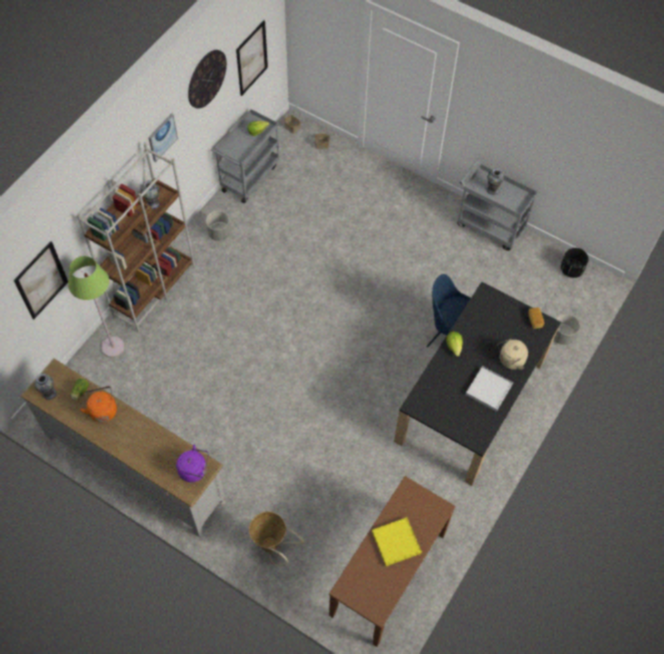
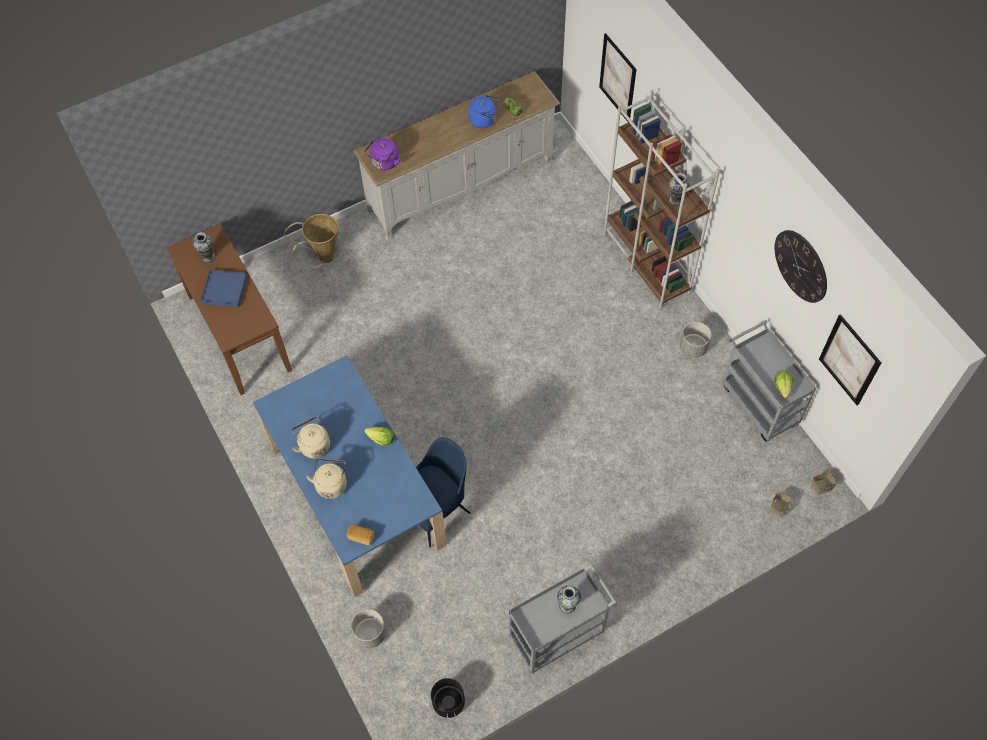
camera: 120 degrees right, 0 degrees up
(49, 393) = (524, 90): vase -> vase (208, 257)
(103, 410) = (484, 120): orange kettle -> blue kettle
(112, 347) = (597, 210): green floor lamp -> none
(162, 137) = (741, 209): picture -> none
(396, 542) = (224, 290): yellow tray -> blue tray
(471, 399) = (356, 492): black dining table -> blue dining table
(488, 389) = (313, 445): white tray -> beige kettle

